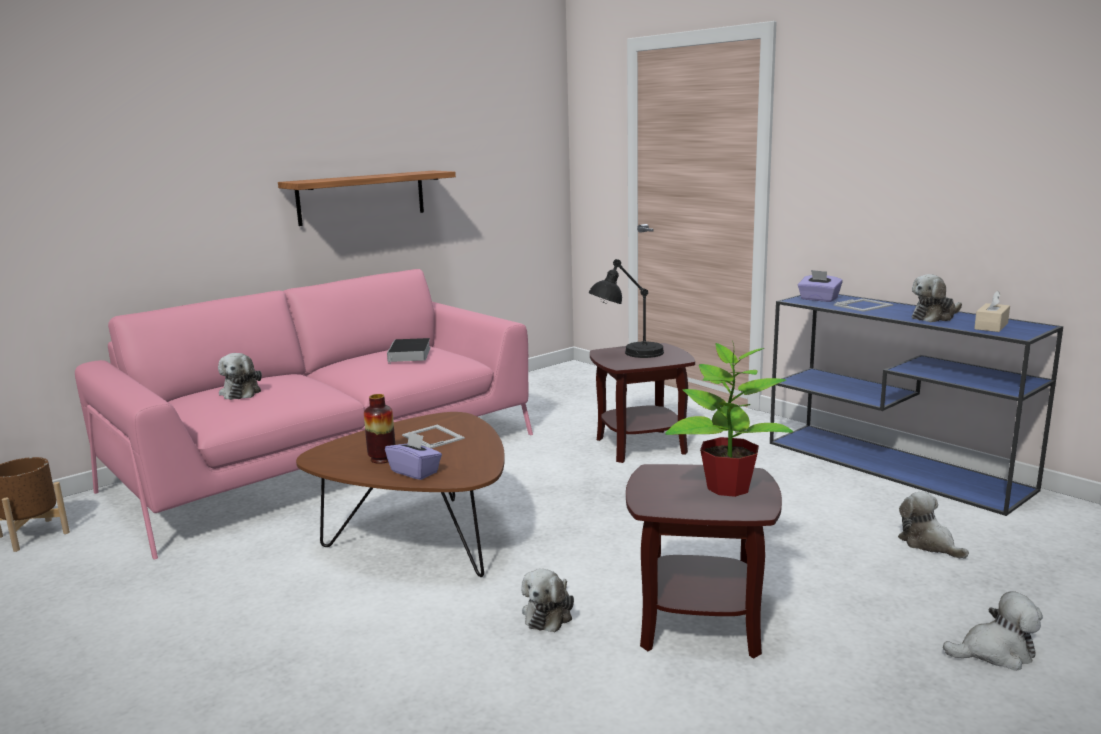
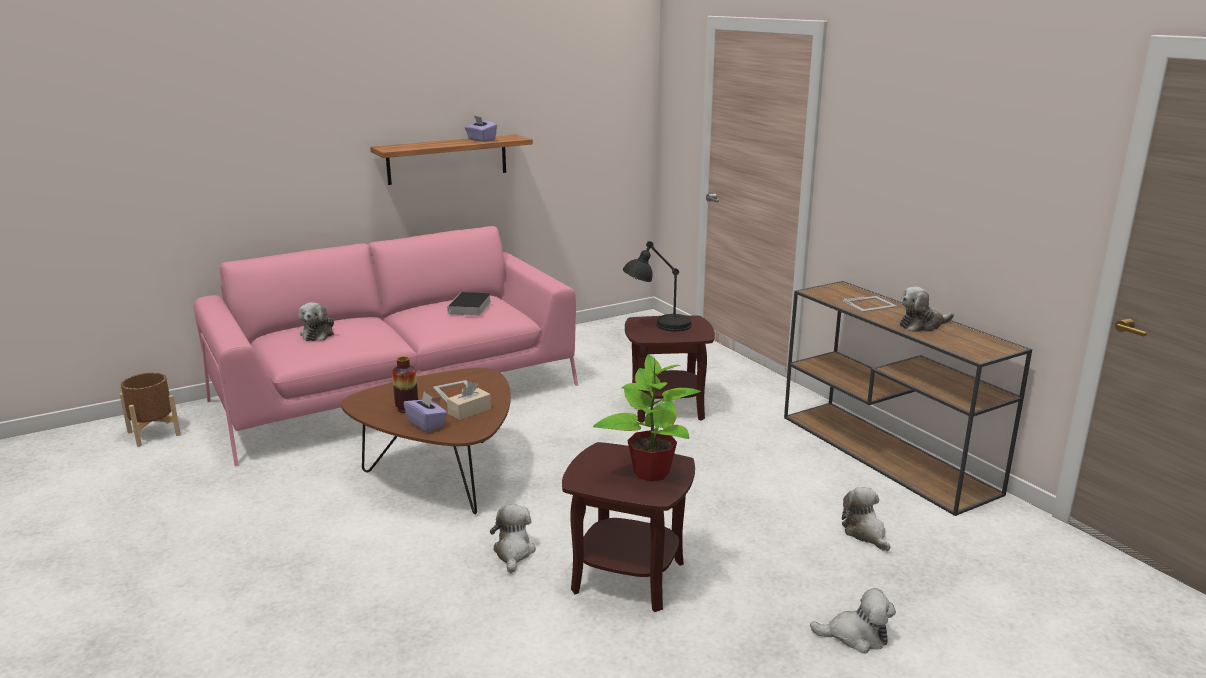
camera: 10 degrees right, 5 degrees up
(549, 613) = (513, 552): plush toy -> plush toy turned 150 degrees clockwise
(818, 299) = (835, 292): purple tissue box -> purple tissue box (481, 140)
(897, 466) = (887, 454): blue console table -> brown console table
(991, 326) = (963, 342): beige tissue box -> beige tissue box (469, 411)

